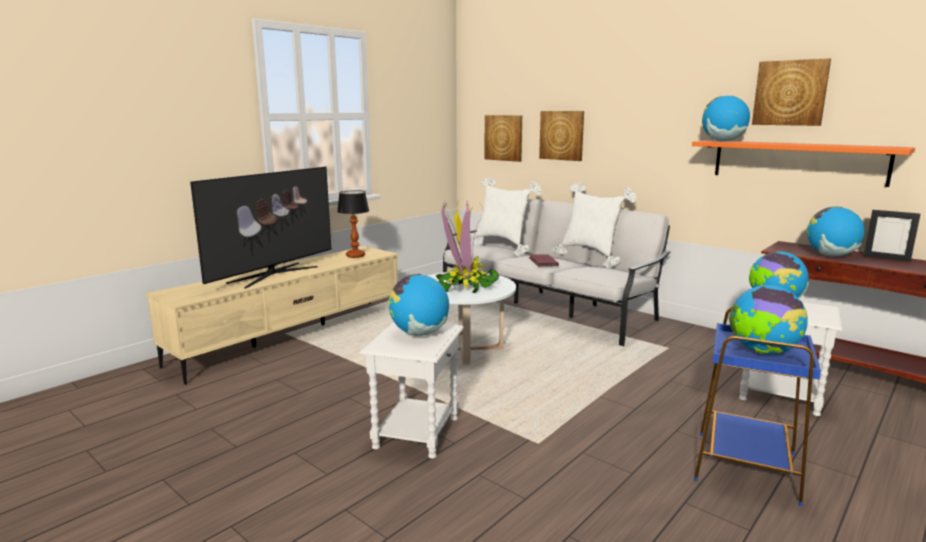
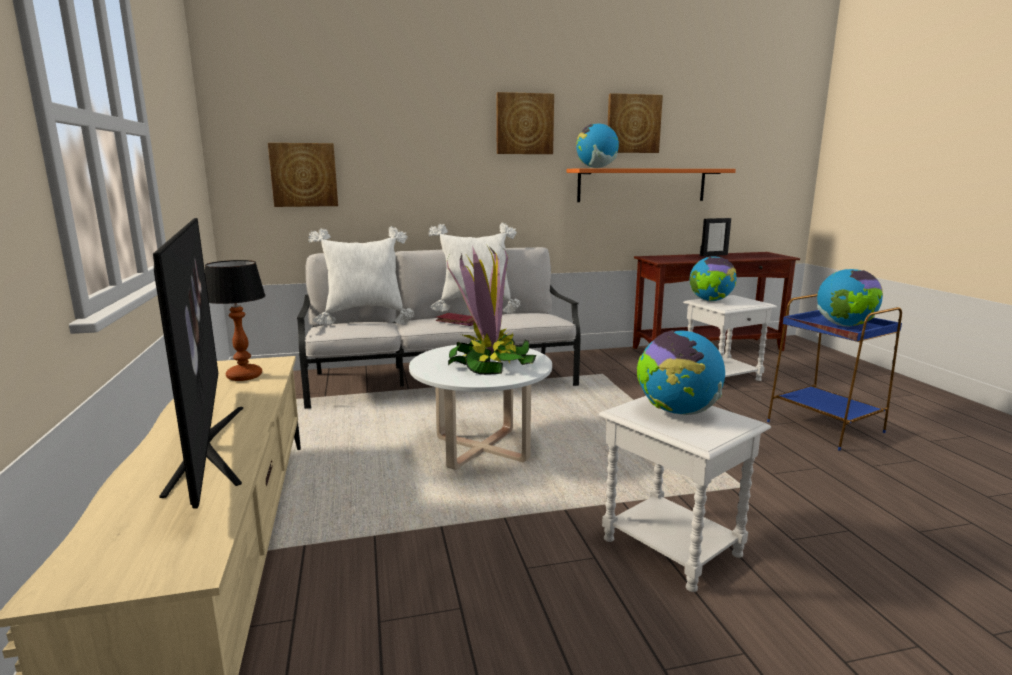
camera: 55 degrees left, 0 degrees up
(562, 135) = (398, 168): picture -> picture (524, 124)
(830, 256) = (694, 259): globe -> none

